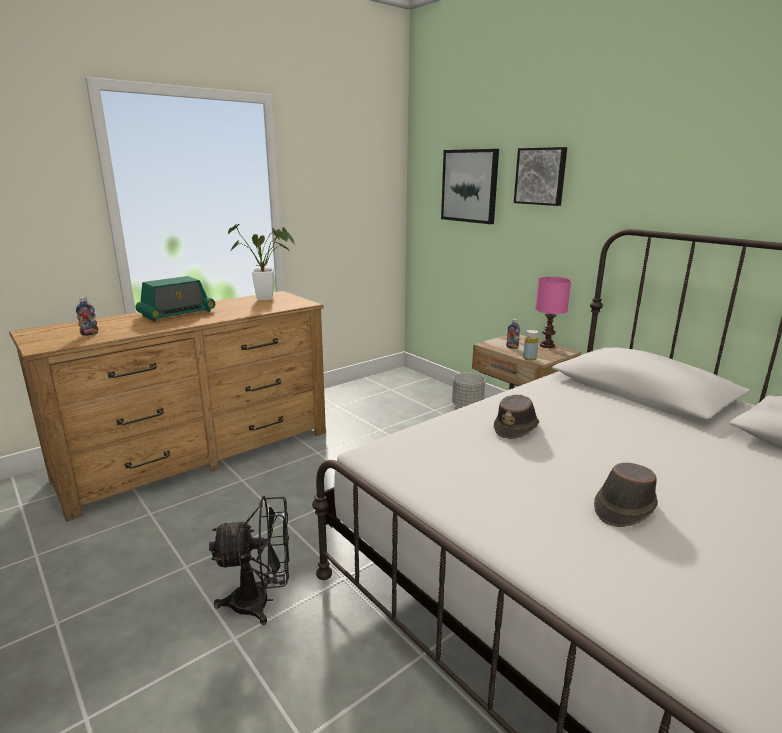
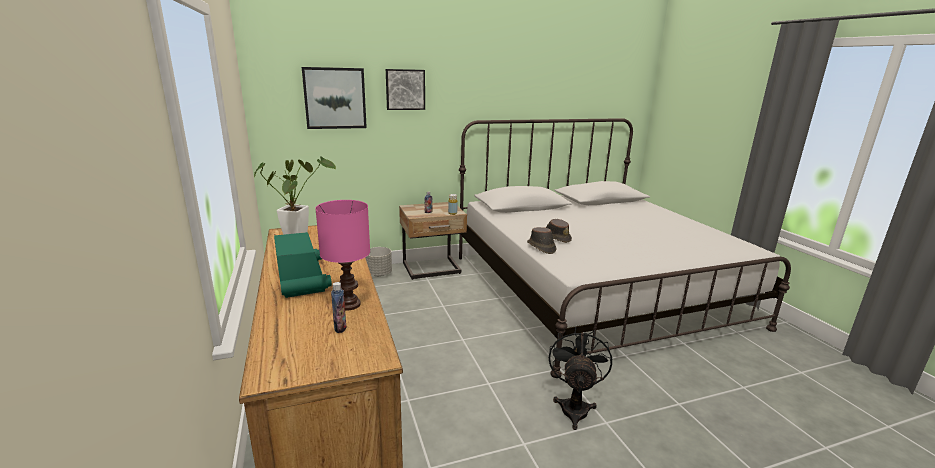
camera: 70 degrees left, 0 degrees up
(546, 345) = (434, 205): pink table lamp -> pink table lamp (348, 305)
(623, 508) = (636, 239): brown hat -> brown hat (541, 247)

